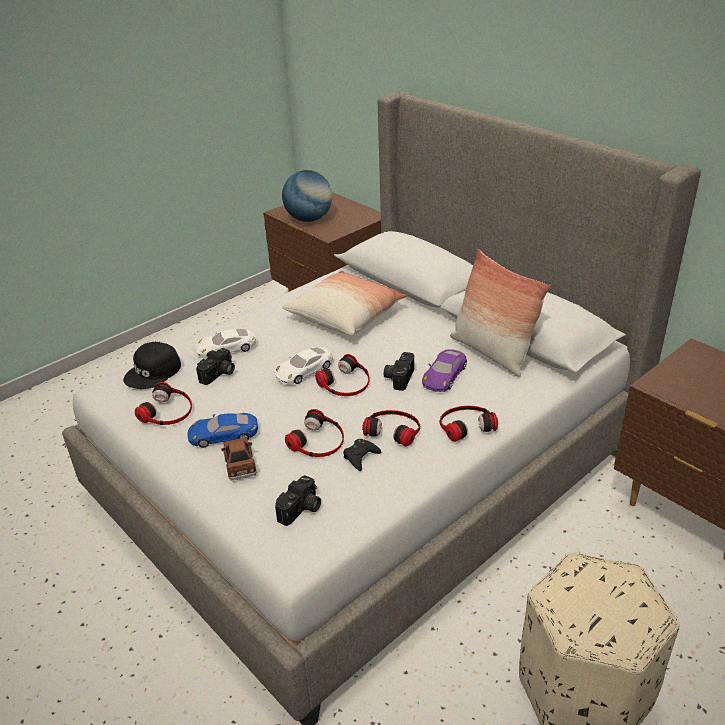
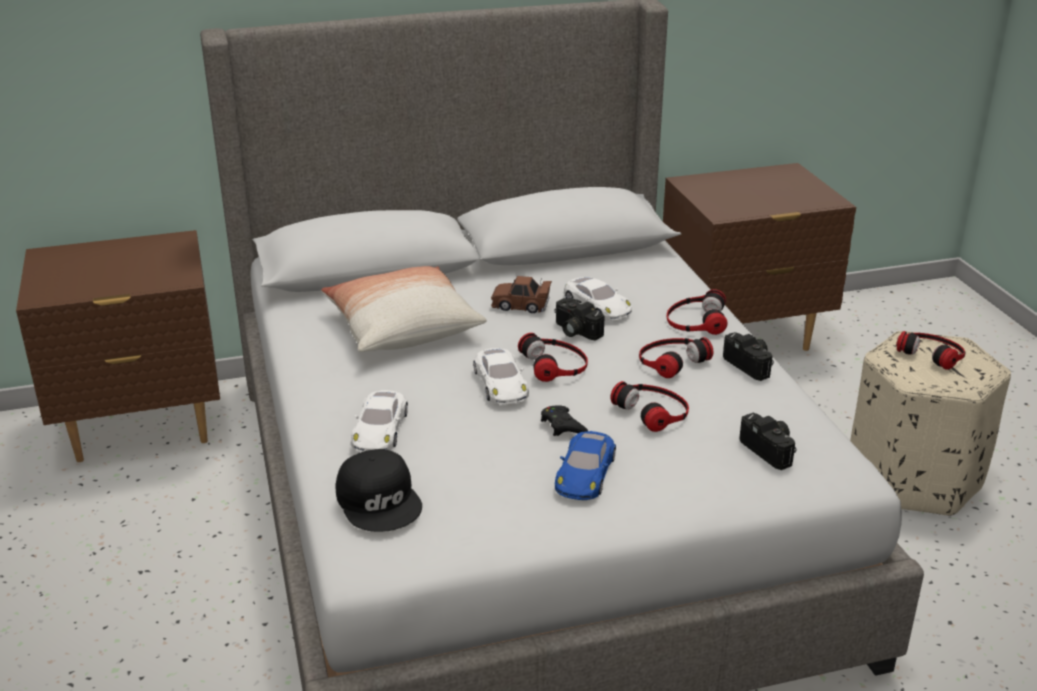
camera: 65 degrees left, 5 degrees down
(168, 411) = (494, 505): headphones -> headphones (932, 353)
(219, 374) = (448, 445): camera -> camera (751, 364)
(240, 464) = (657, 473): brown toy car -> brown toy car (521, 305)
(309, 219) = (107, 282): globe -> none
(360, 457) = (704, 391): black game controller -> black game controller (562, 425)
(444, 375) = (597, 306): purple toy car -> white toy car
(492, 352) = (580, 270): pillow -> none

